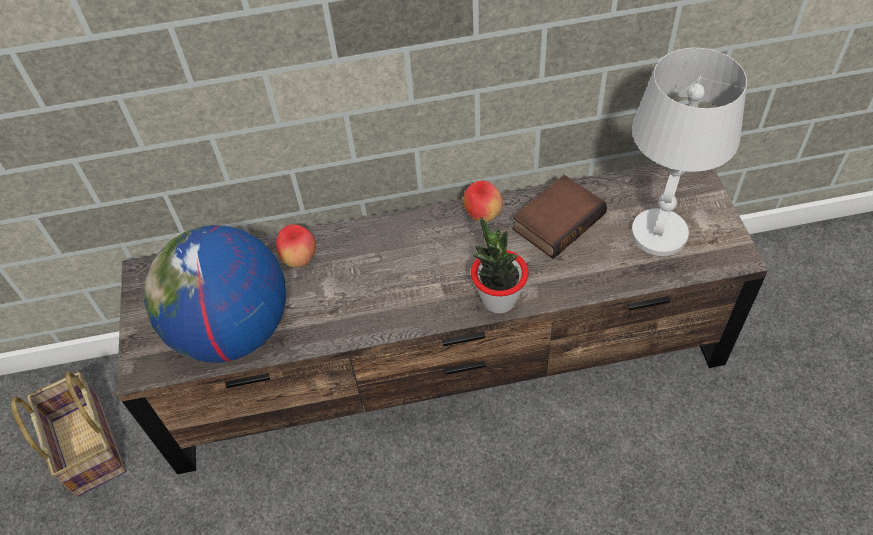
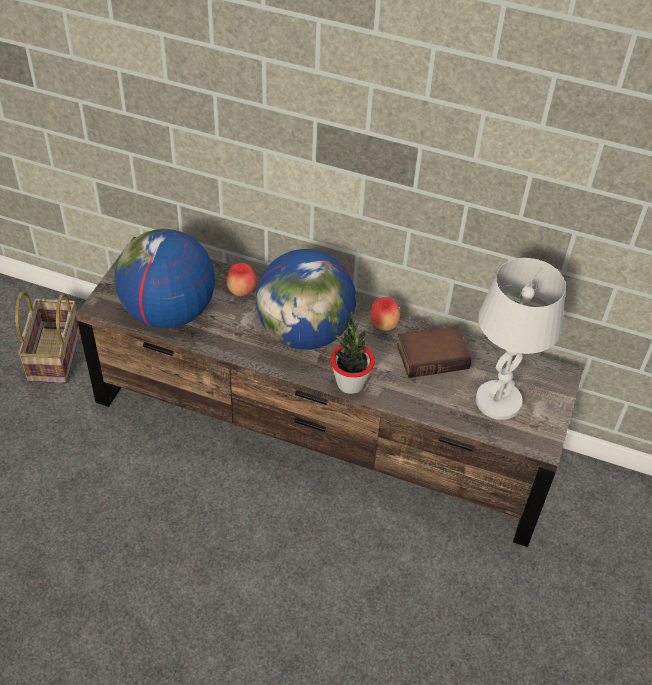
camera: 25 degrees right, 5 degrees down
(406, 269) = (305, 333): none -> globe

